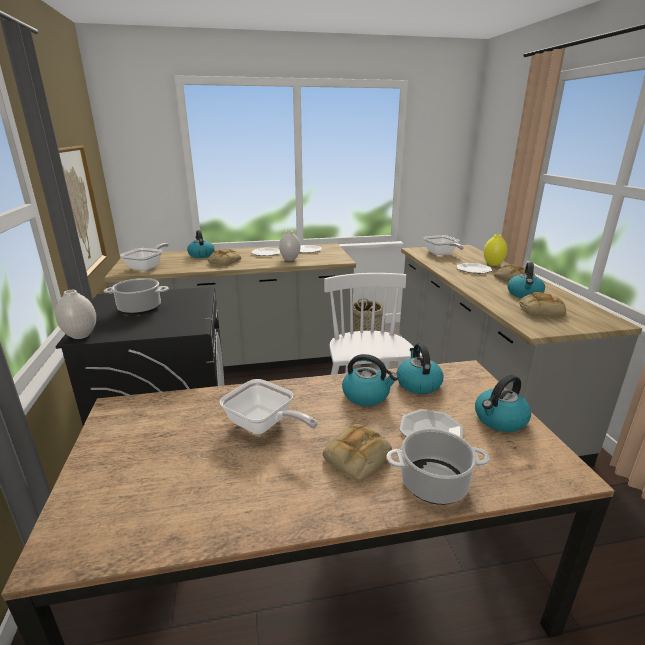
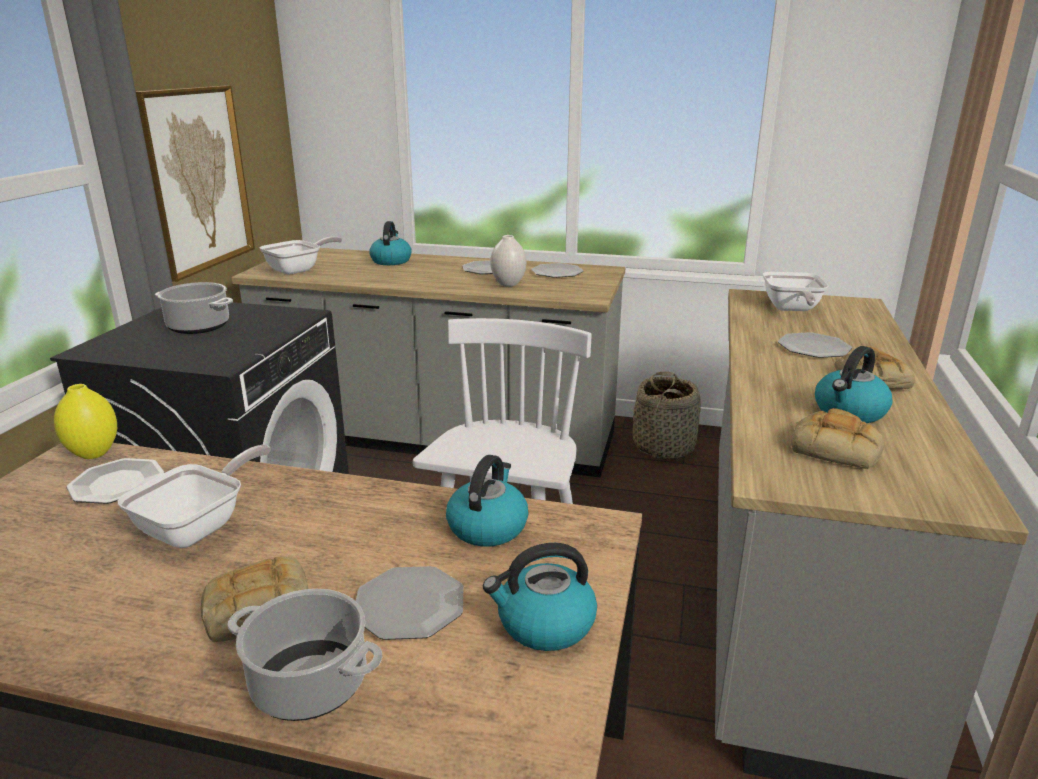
camera: 25 degrees right, 0 degrees up
(80, 336) = (89, 350): white vase -> none
(174, 417) = (117, 483): none -> plate
(224, 261) = (409, 275): bread -> none
(264, 426) = (200, 526): frying pan -> frying pan turned 120 degrees counterclockwise
(366, 395) = (386, 523): kettle -> none
(493, 264) = (872, 344): yellow vase -> yellow vase (94, 454)

